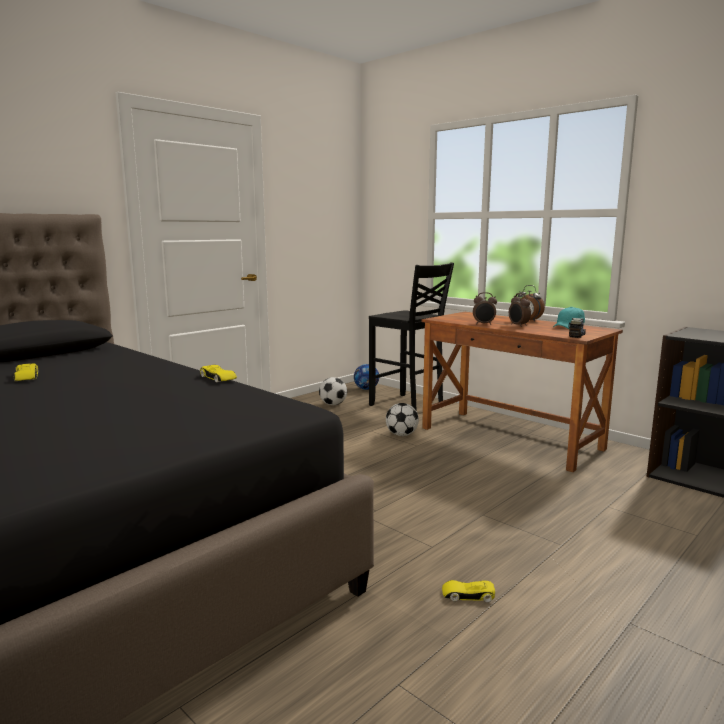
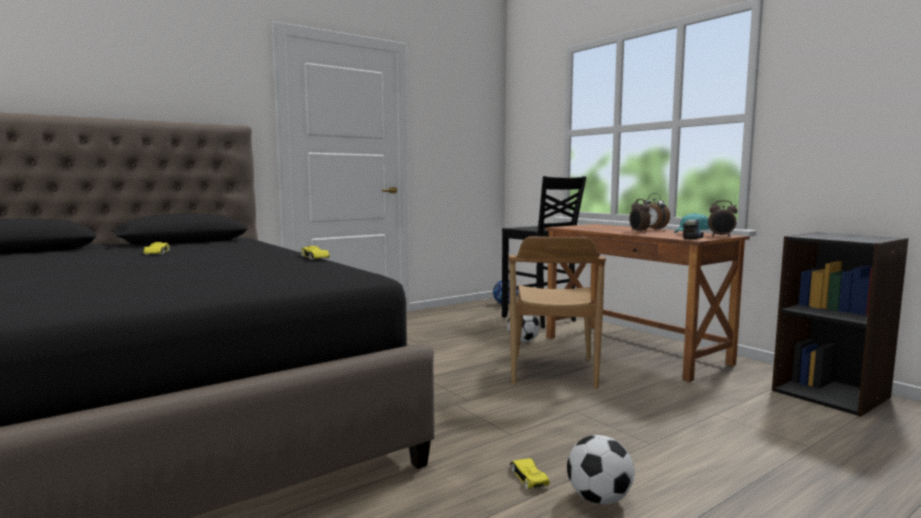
camera: 10 degrees right, 5 degrees down
(333, 404) = (467, 315): football -> football (599, 499)
(443, 469) = (552, 371): none -> brown chair
(468, 595) = (529, 477): yellow toy car -> yellow toy car turned 60 degrees clockwise
(484, 324) = (603, 230): alarm clock -> alarm clock (721, 236)

